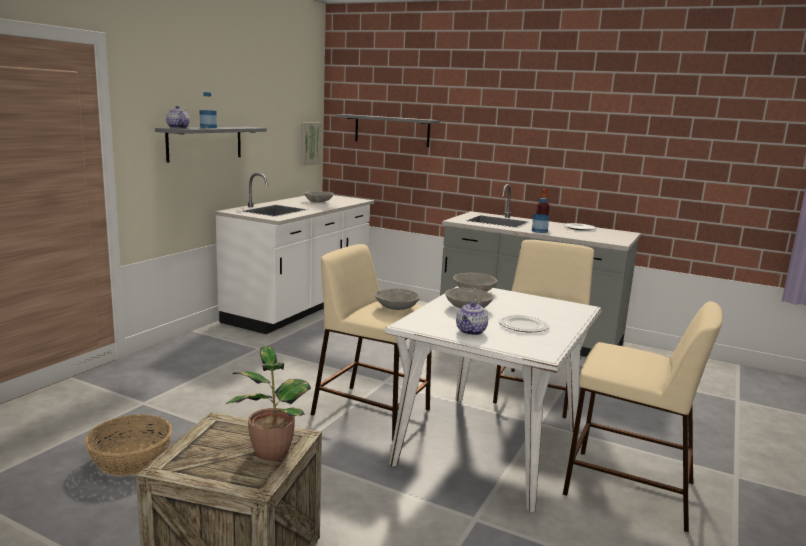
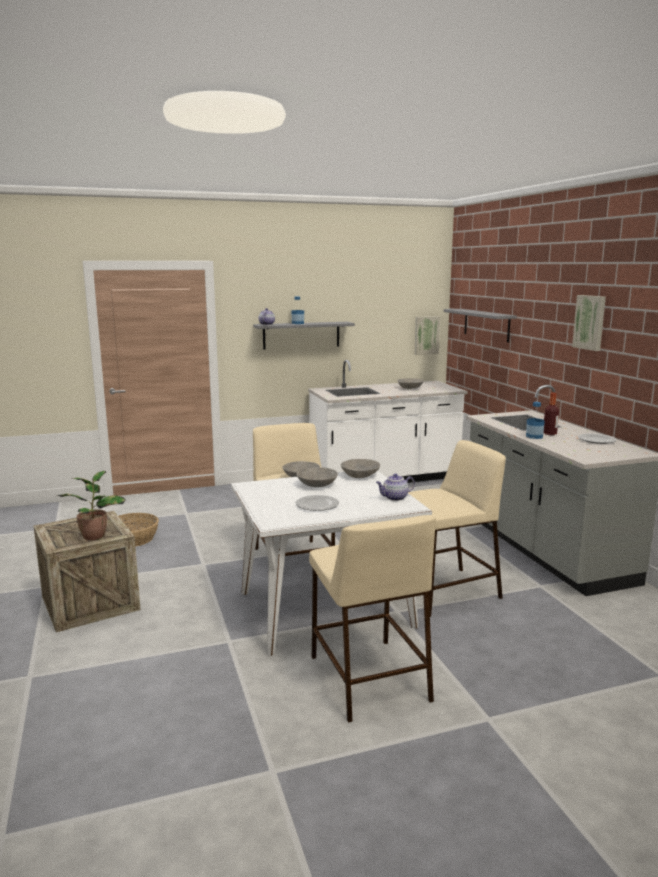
camera: 45 degrees right, 0 degrees up
(471, 332) = (270, 499): teapot -> teapot (394, 498)
(544, 124) = (590, 322): none -> picture

